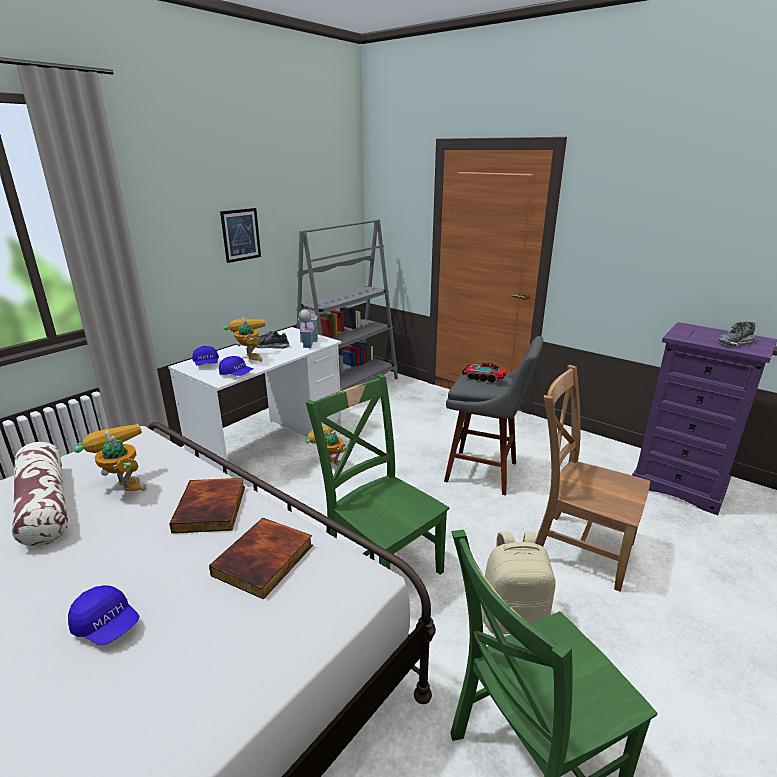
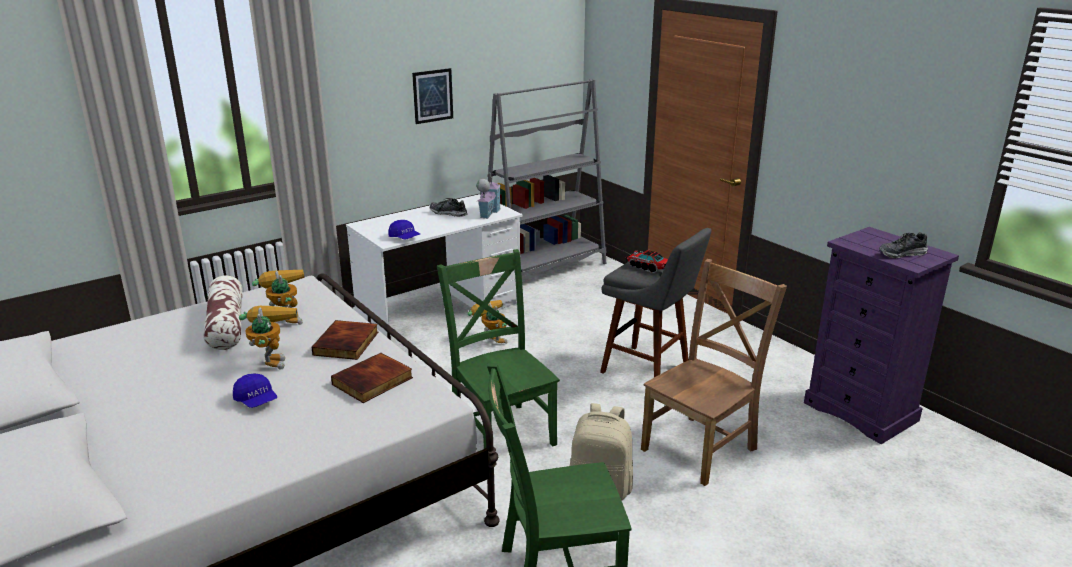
camera: 15 degrees right, 0 degrees up
(206, 364) = (381, 225): blue cap -> none
(249, 358) = (423, 223): toy robot -> toy robot (271, 359)
(577, 547) = (702, 447): brown chair -> brown chair turned 90 degrees clockwise

